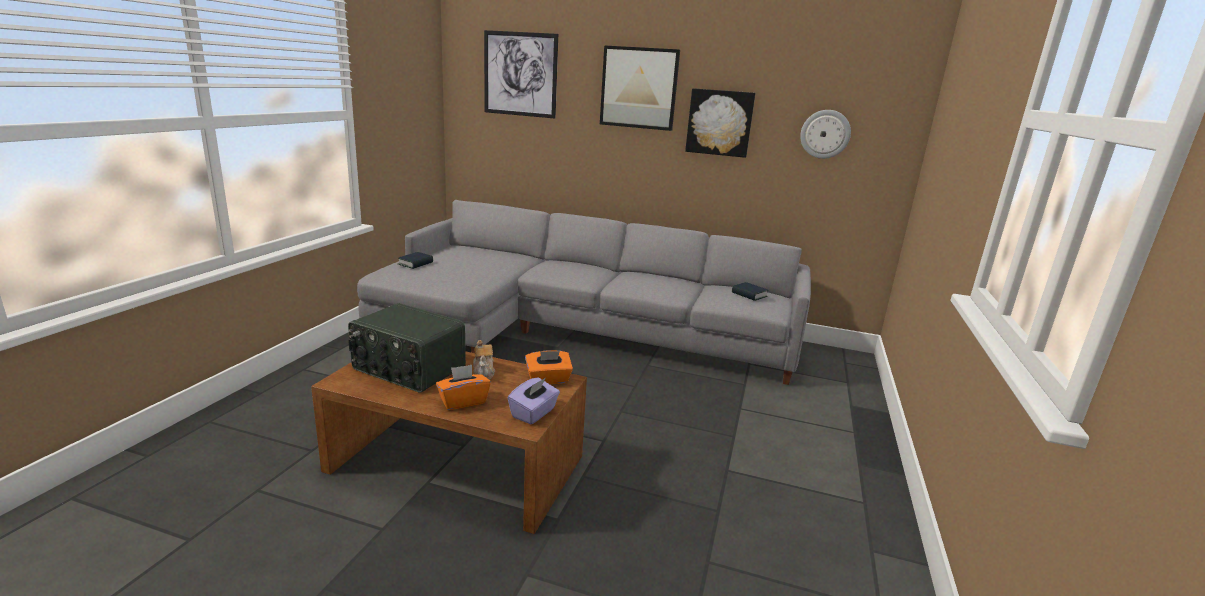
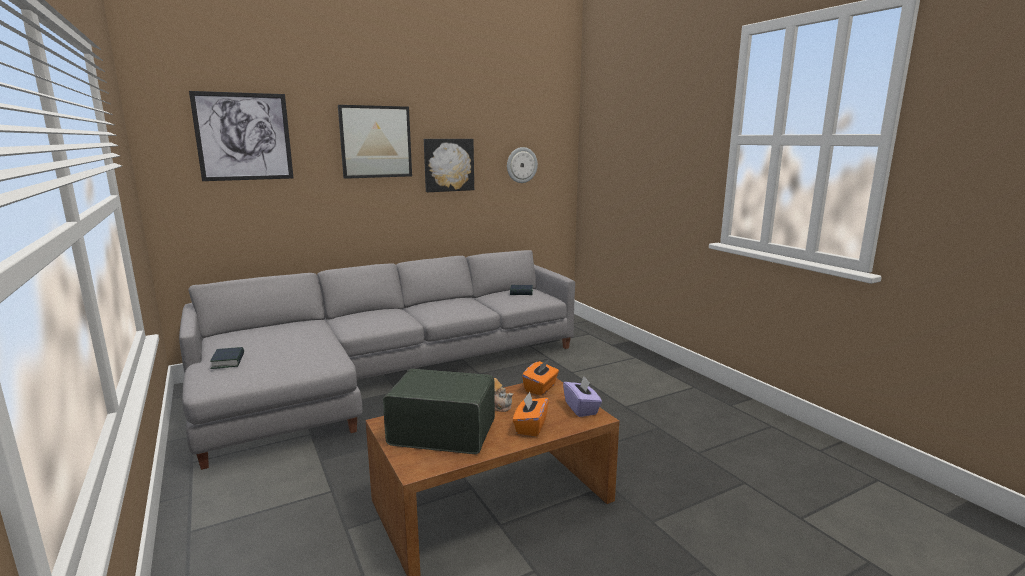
camera: 45 degrees left, 5 degrees down
(408, 369) = (443, 432): radio -> radio turned 150 degrees counterclockwise

